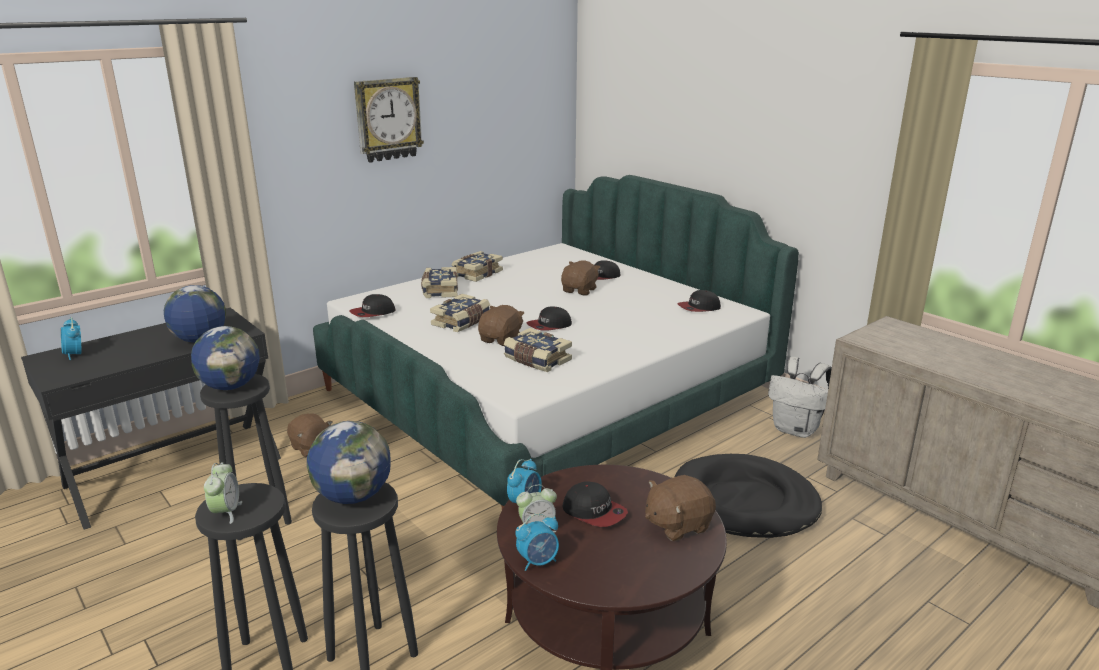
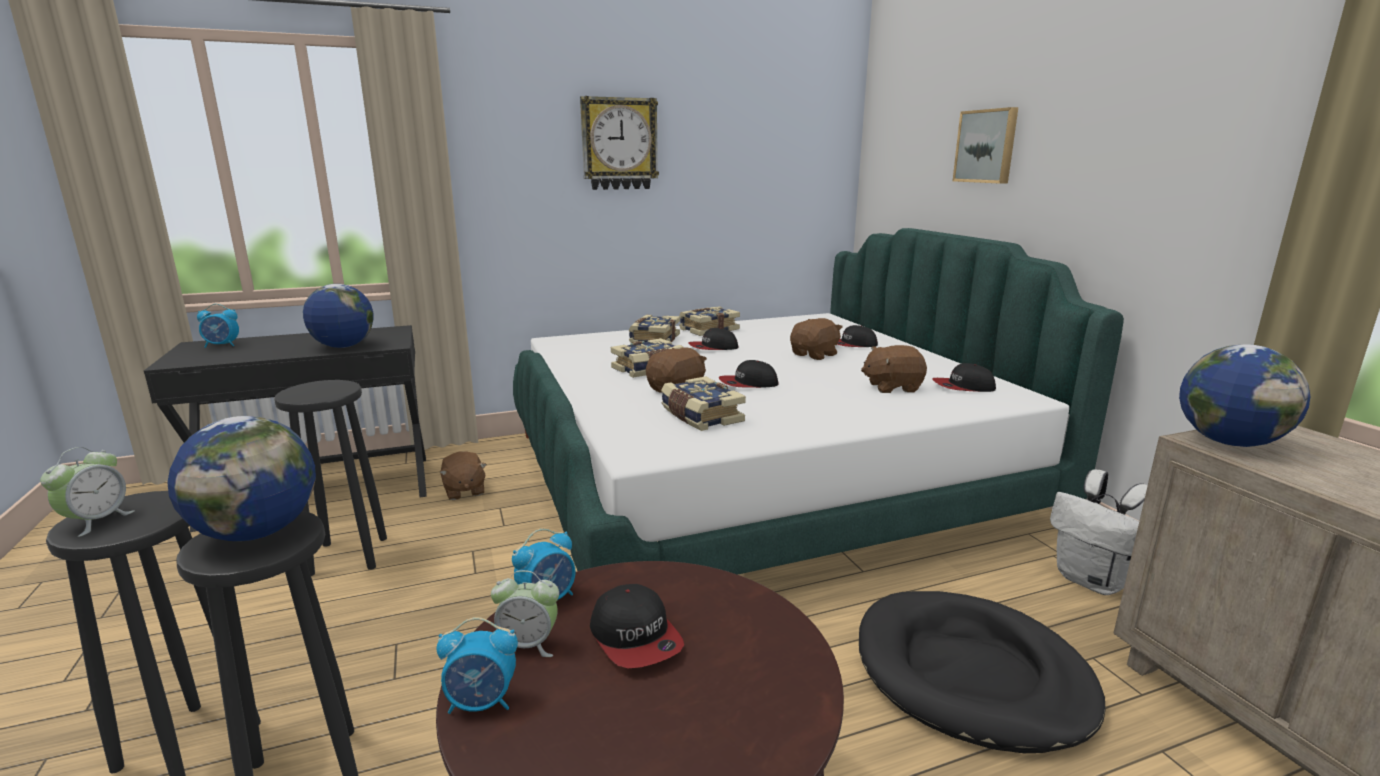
camera: 20 degrees right, 5 degrees down
(75, 355) = (222, 345): alarm clock -> alarm clock turned 90 degrees counterclockwise
(230, 386) = (314, 390): globe -> globe (1228, 442)
(372, 313) = (561, 350): cap -> cap (713, 348)
(677, 525) = (756, 695): brown plush toy -> brown plush toy (892, 387)
(691, 118) = (986, 146): none -> picture

